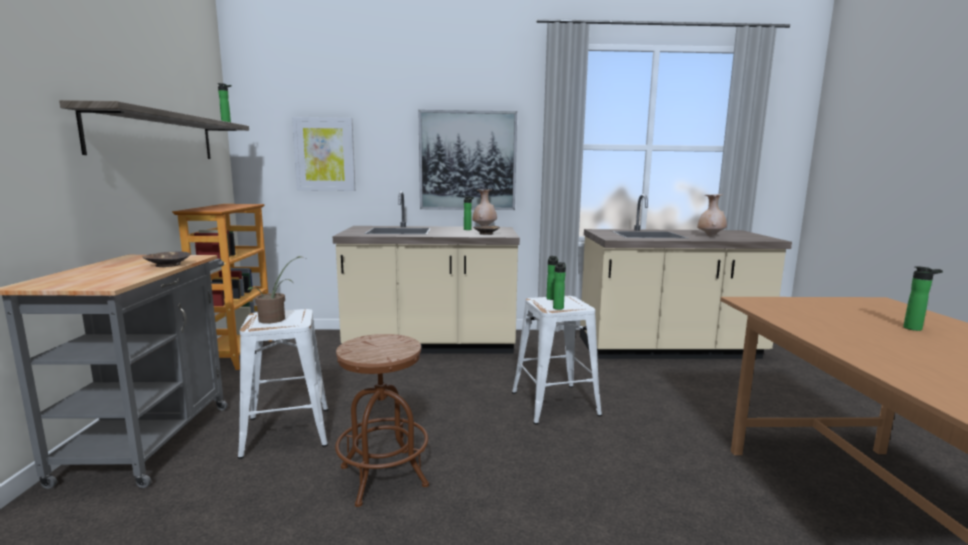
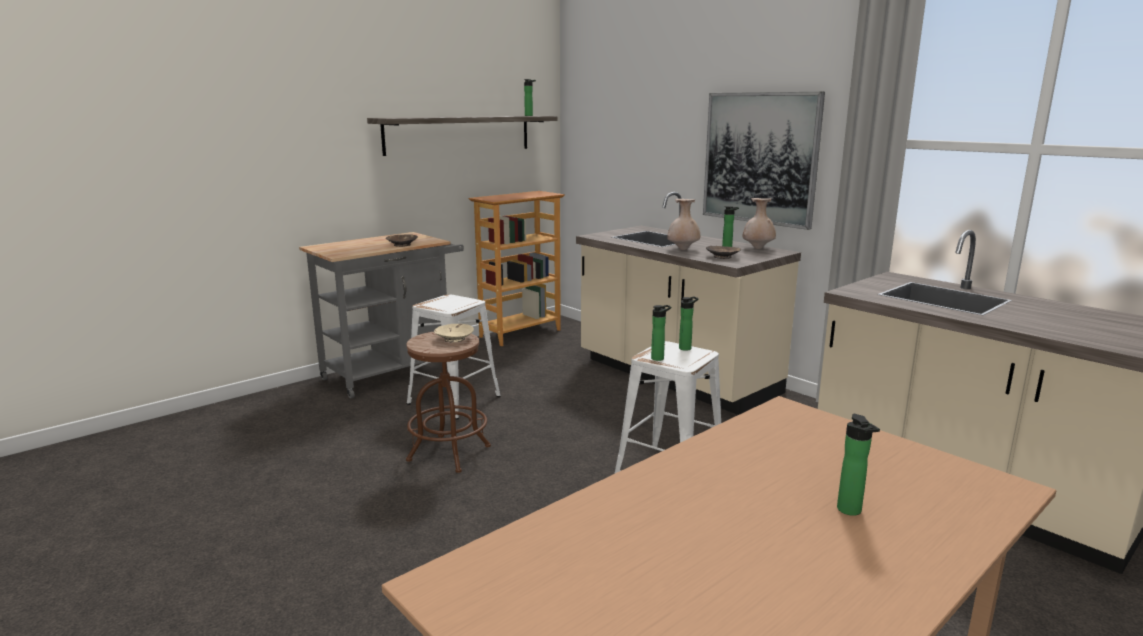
camera: 50 degrees right, 5 degrees up
(276, 319) = (447, 303): potted plant -> none
(324, 154) = (626, 144): picture -> none
(383, 342) = (454, 339): none -> beige bowl
(710, 236) = (1042, 321): beige vase -> beige vase (683, 249)

